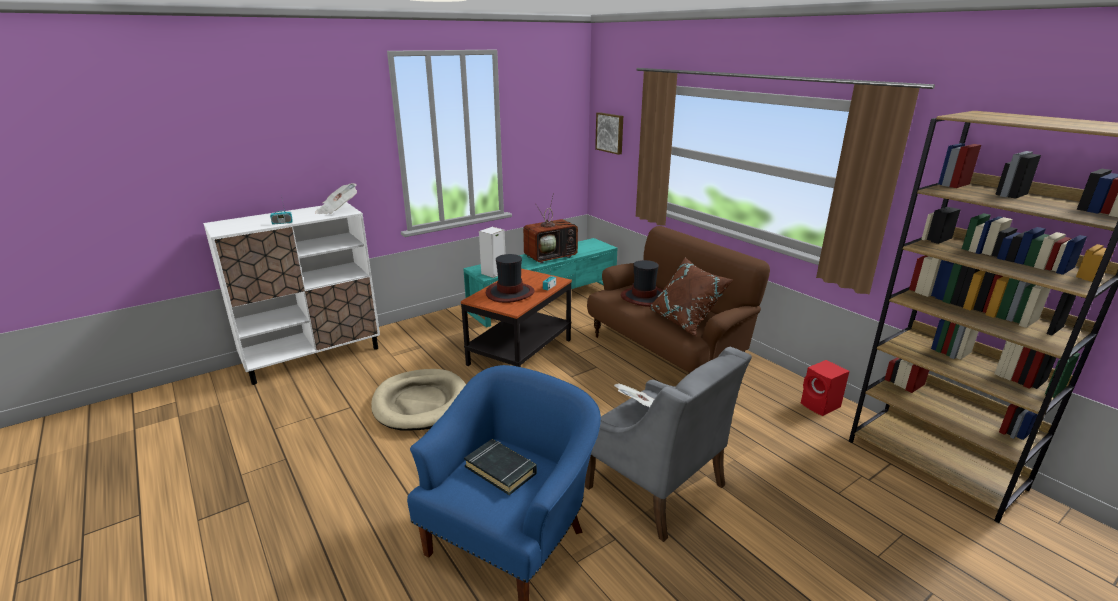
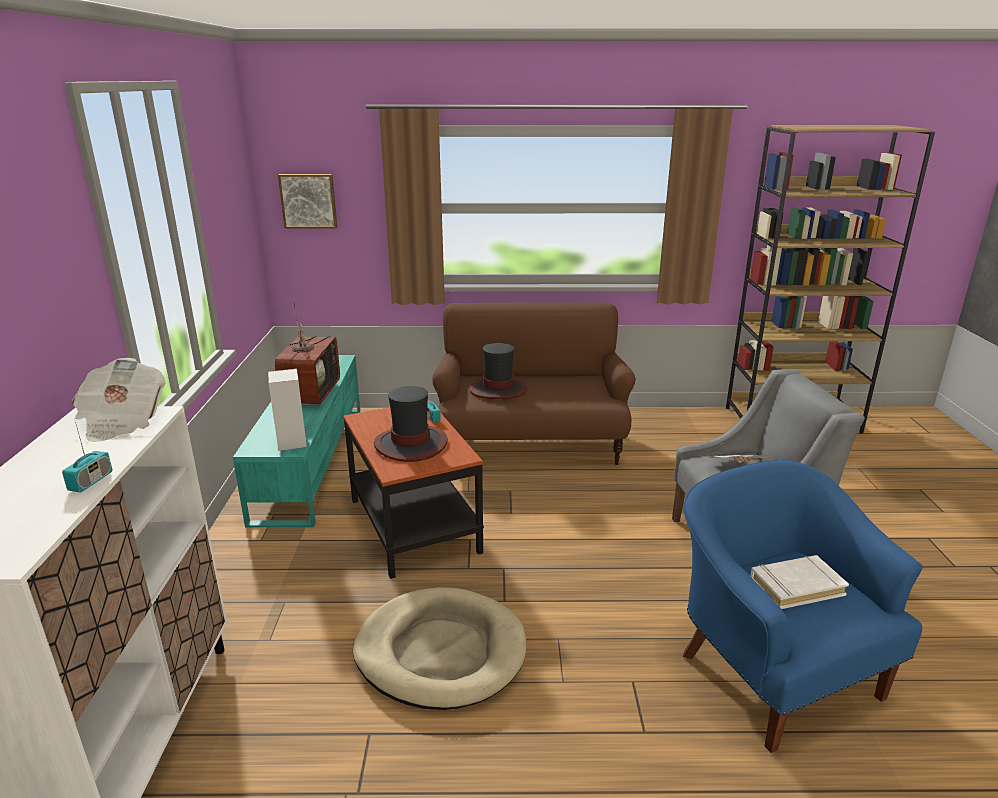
camera: 55 degrees left, 0 degrees up
(501, 470) = (796, 586): black book -> white book
(685, 321) = (575, 392): brown pillow -> none
(821, 406) = (689, 420): red speaker -> none

